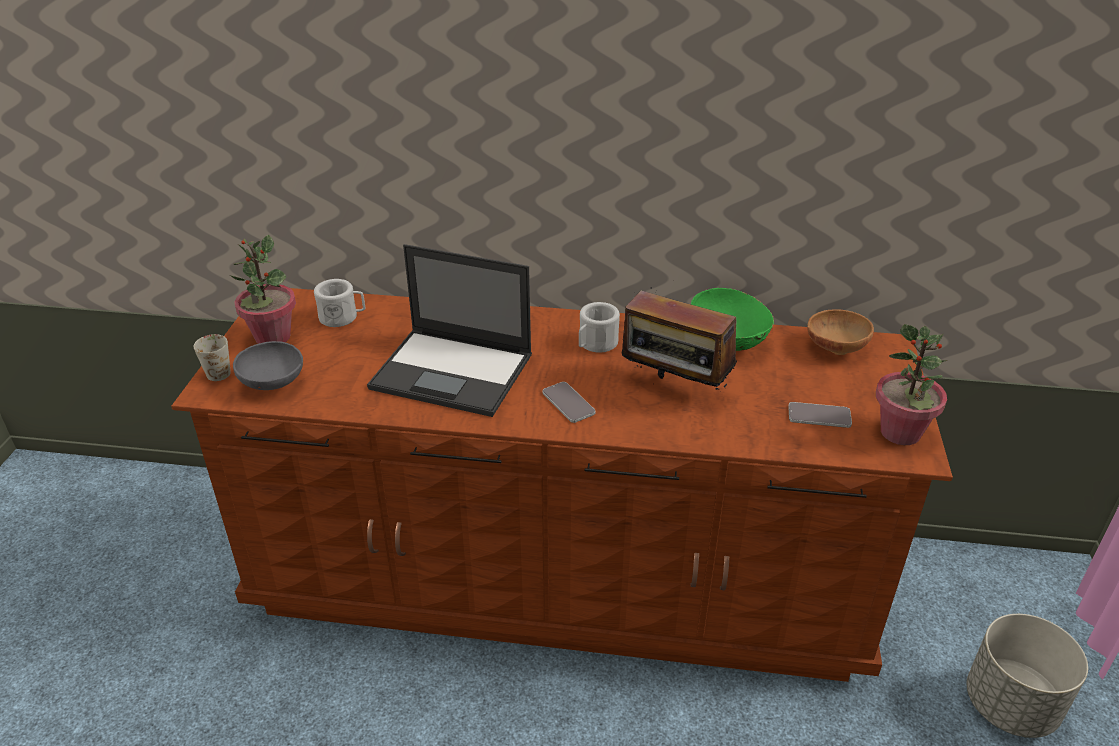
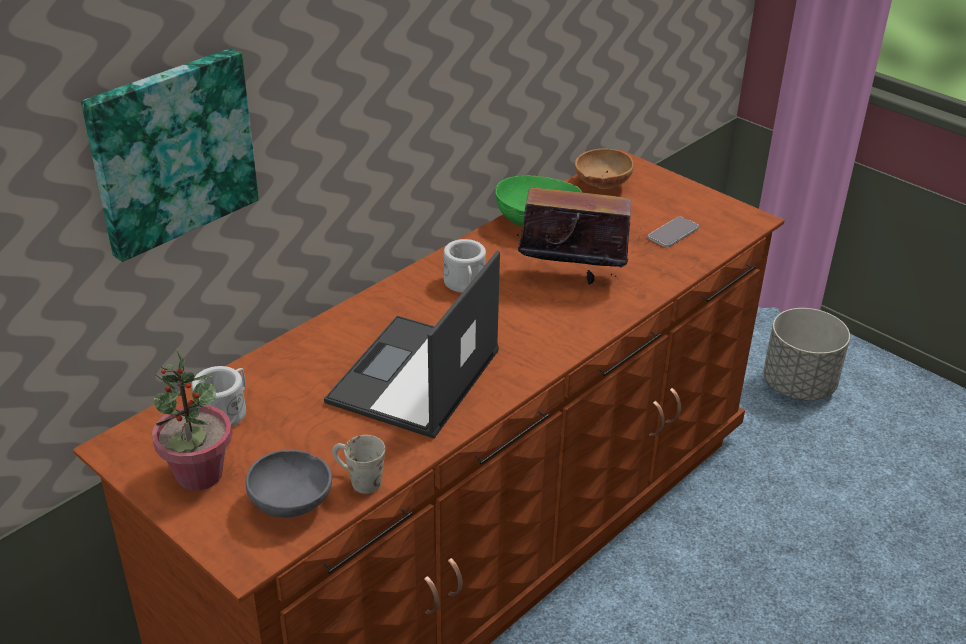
camera: 55 degrees left, 0 degrees up
(219, 369) = (214, 536): white mug -> white mug (358, 480)
(359, 106) = (171, 151): none -> picture
(454, 372) = (414, 378): laptop -> laptop turned 150 degrees clockwise
(568, 403) = (533, 335): phone -> none
(674, 388) = (571, 276): radio -> radio turned 150 degrees counterclockwise
(900, 433) = (724, 213): potted plant -> none

